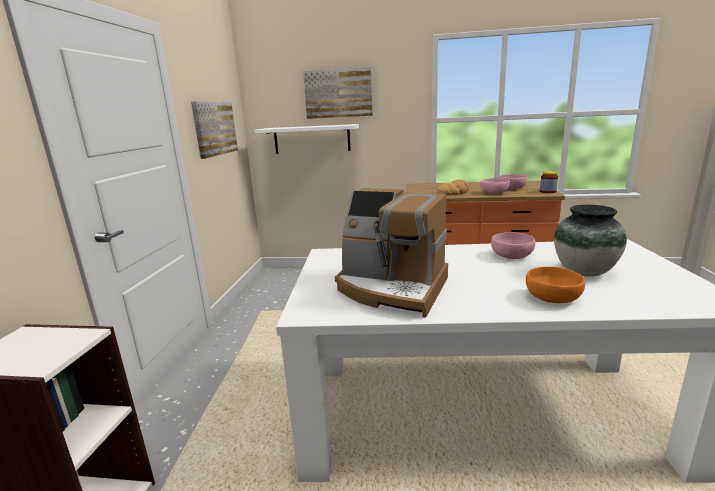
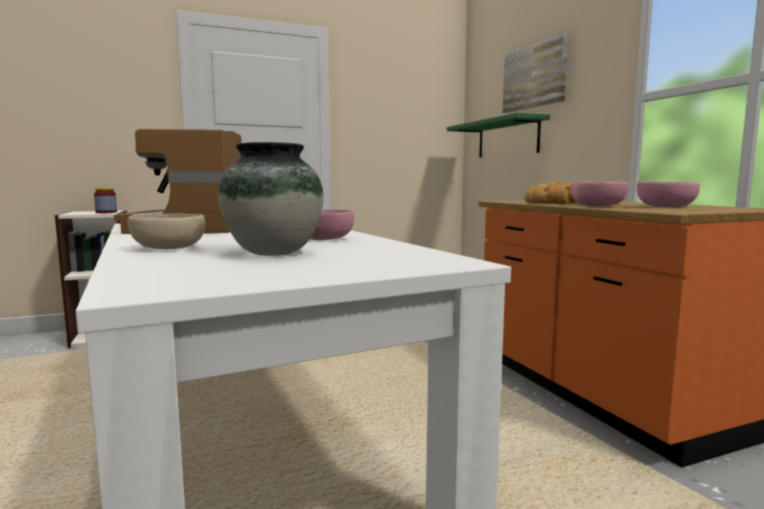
camera: 60 degrees right, 10 degrees down
(214, 128) = (394, 122): picture -> none
(311, 139) = (507, 138): white shelf -> green shelf
(548, 191) = (690, 211): jar -> jar (106, 212)
(553, 298) = (168, 248): orange bowl -> beige bowl

